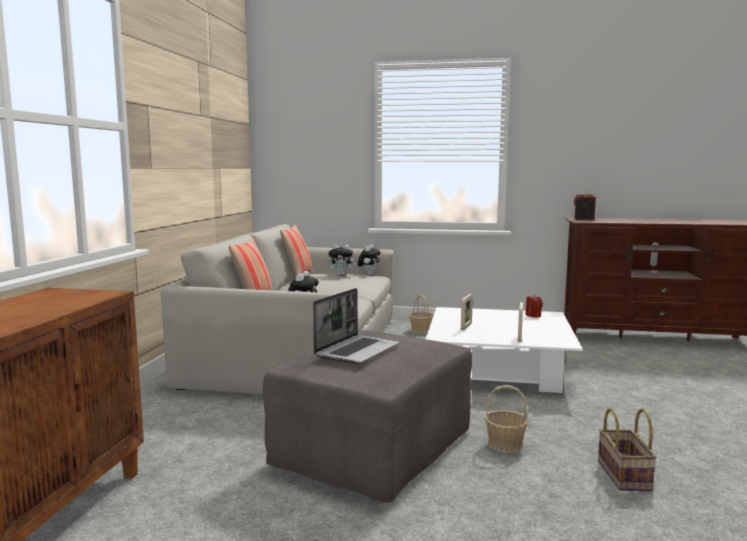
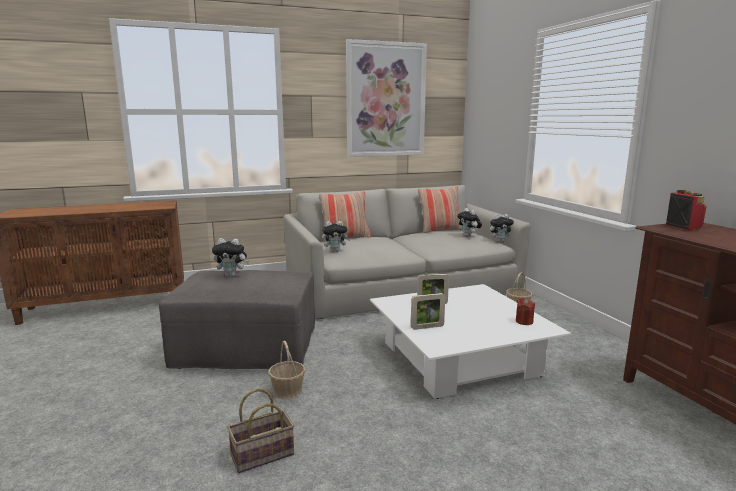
camera: 60 degrees right, 5 degrees up
(205, 120) = (386, 100): none -> picture
(357, 350) = (232, 275): laptop -> plush toy

